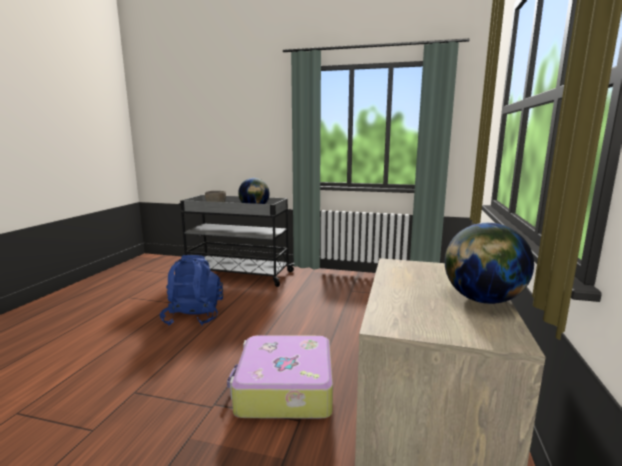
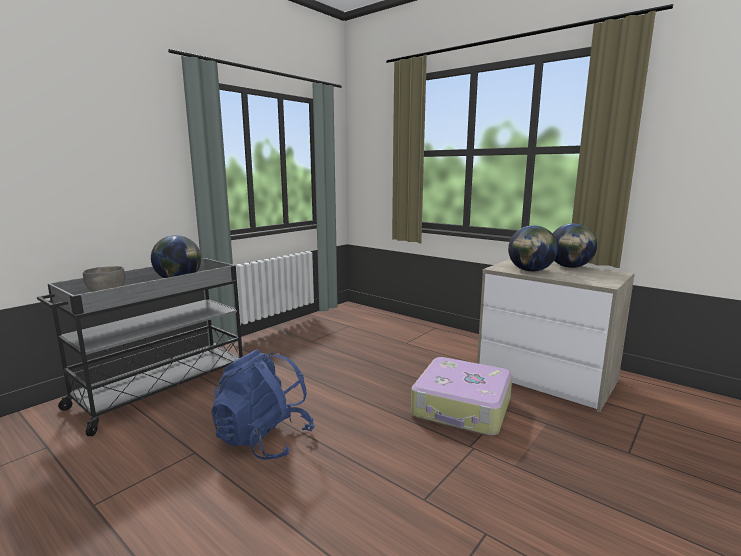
camera: 65 degrees left, 0 degrees up
(406, 278) = (530, 271): none -> globe

